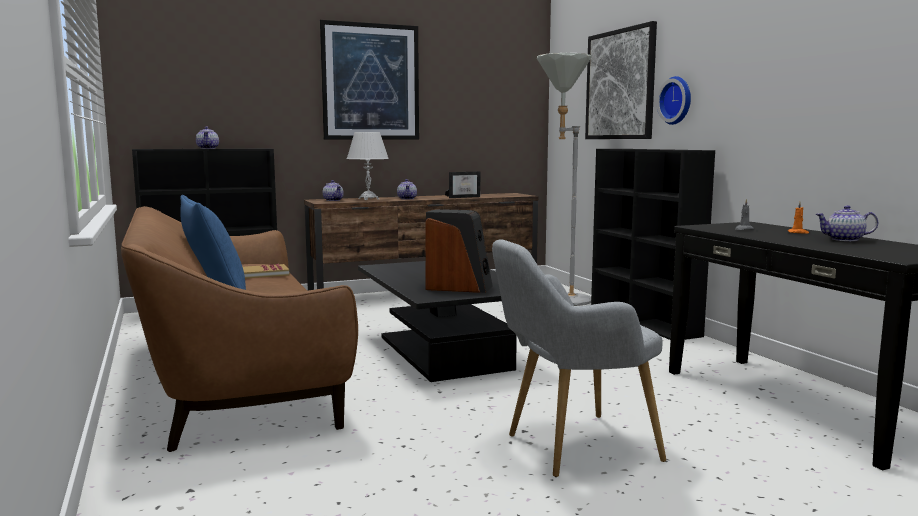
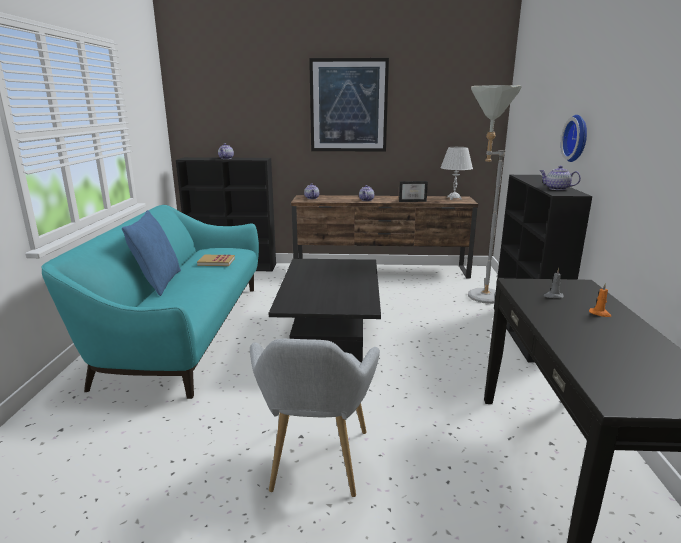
camera: 25 degrees right, 10 degrees up
(234, 376) = (183, 331): brown sofa -> turquoise sofa
(368, 199) = (338, 198): white table lamp -> white table lamp (454, 198)
(459, 287) = (322, 298): speaker -> none
(571, 447) = (315, 466): grey armchair -> grey armchair turned 90 degrees counterclockwise
(620, 85) = (546, 113): picture -> none
(844, 239) = (627, 339): teapot -> teapot (557, 189)

